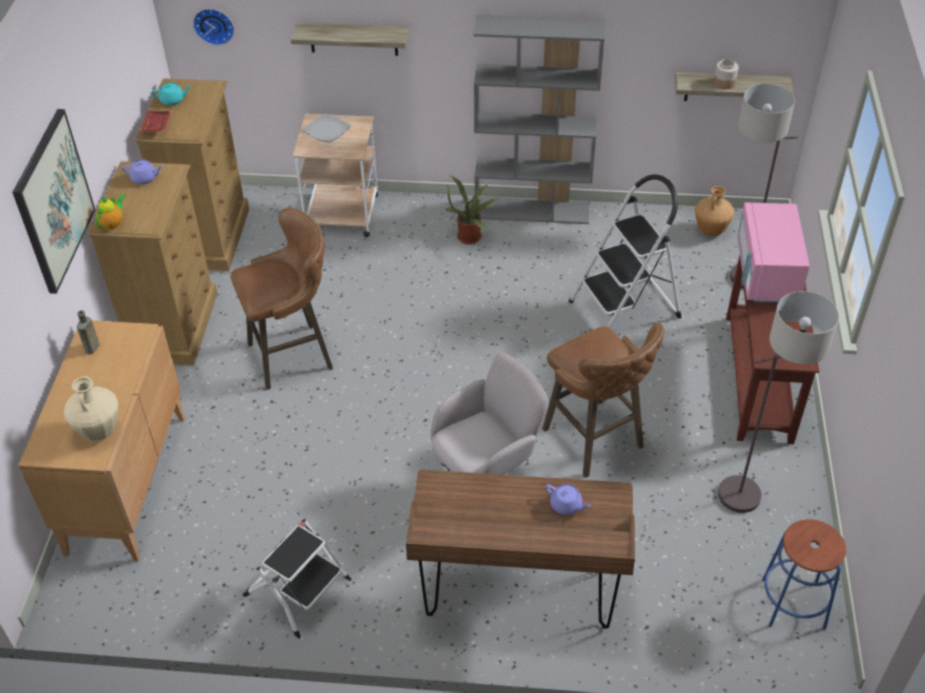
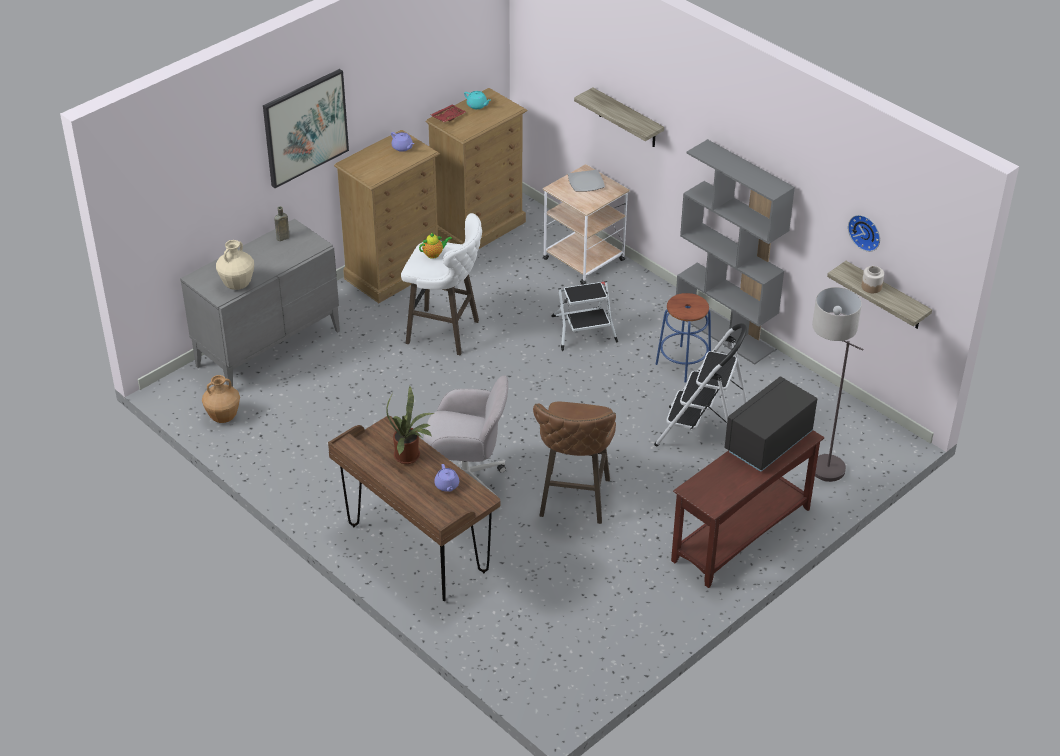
camera: 40 degrees right, 5 degrees down
(113, 223) = (354, 166): teapot -> teapot (434, 254)
(127, 483) = (269, 348): brown cabinet -> grey cabinet
(214, 25) = (542, 64): wall clock -> wall clock (866, 231)
(294, 355) = (446, 332): brown stool -> white stool
(297, 590) = (296, 464): step ladder -> step ladder (583, 330)
(471, 236) = (656, 325): potted plant -> potted plant (410, 456)
(710, 231) = (844, 422): brown vase -> brown vase (223, 417)
(751, 492) = (637, 595): grey floor lamp -> none
(766, 273) = (767, 442): pink microwave -> black microwave
(793, 603) = (578, 669): blue stool -> blue stool (683, 364)

